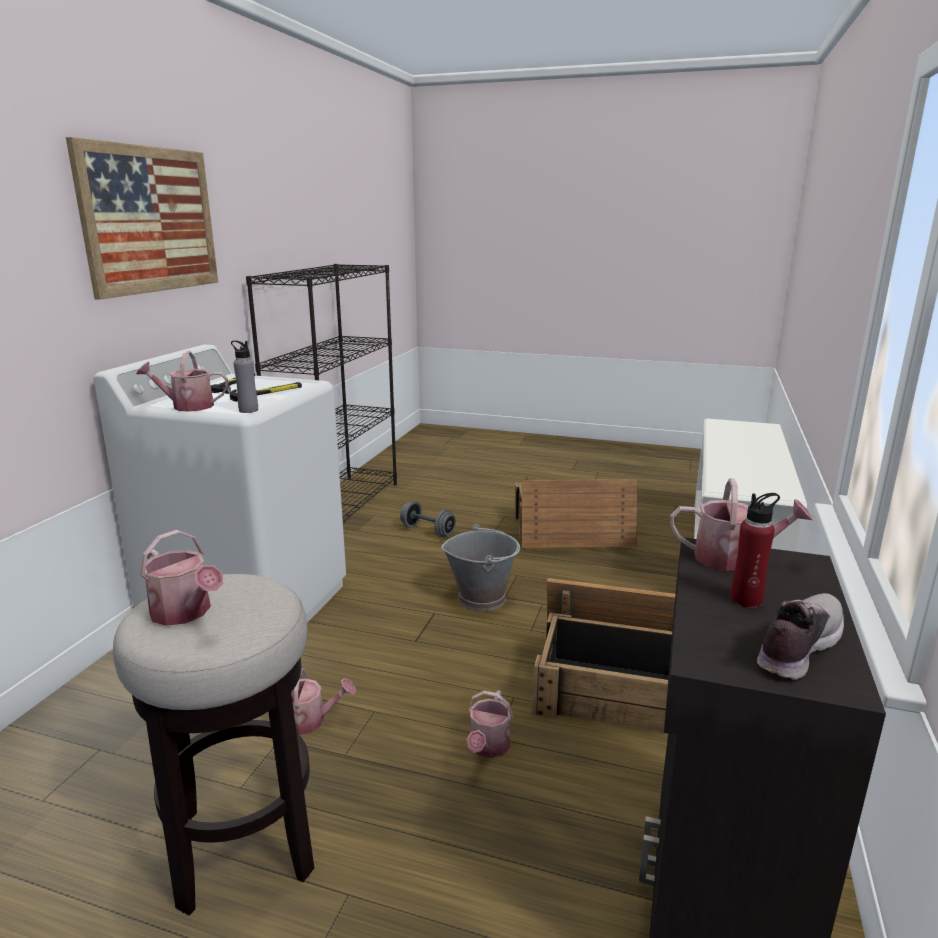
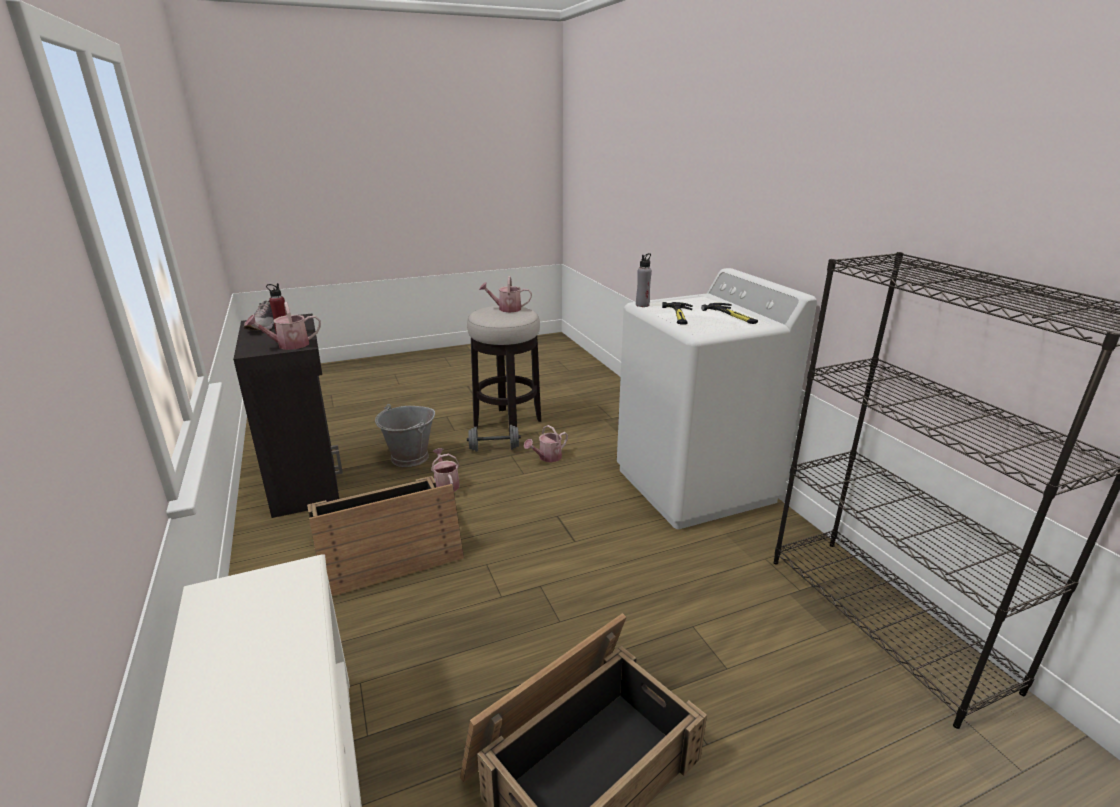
camera: 140 degrees right, 5 degrees up
(150, 220) = (809, 168): picture -> none
(187, 406) = (682, 299): watering can -> none
(428, 531) = (733, 638): grey dumbbell -> grey dumbbell (494, 449)
(482, 598) = (557, 574): grey bucket -> grey bucket (410, 457)

